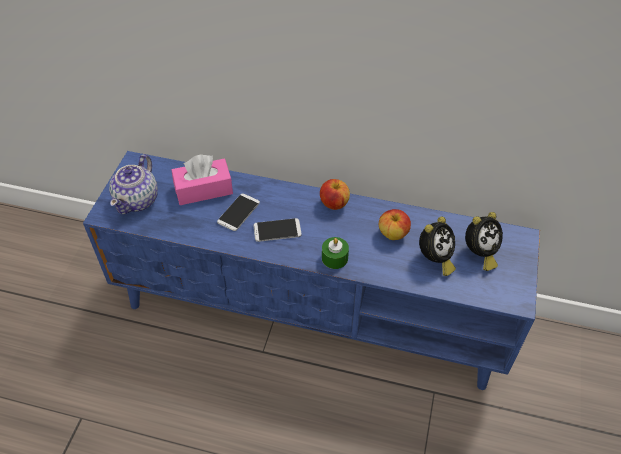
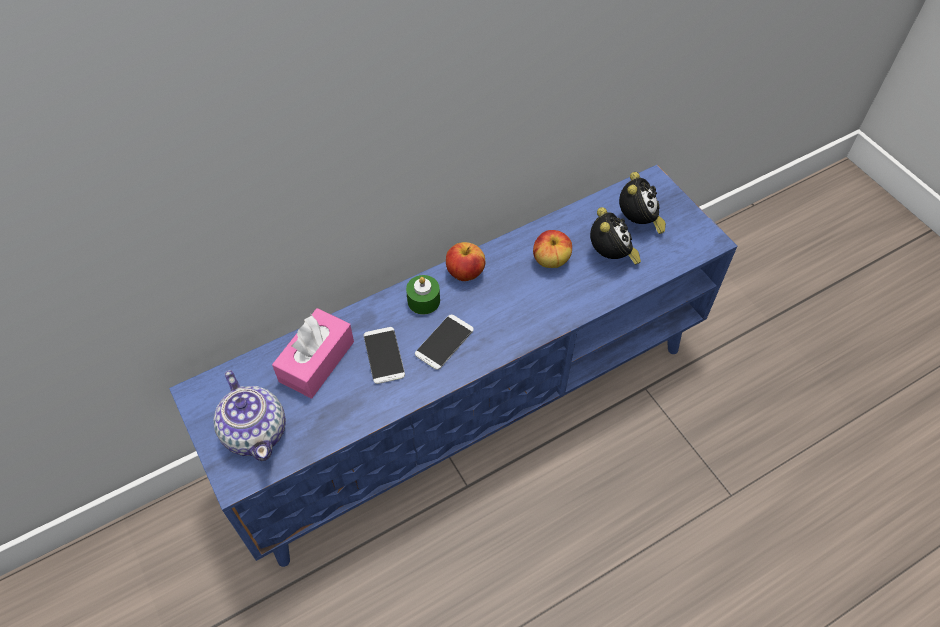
camera: 45 degrees left, 5 degrees up
(334, 258) = (528, 325): green candle -> green candle (423, 301)

